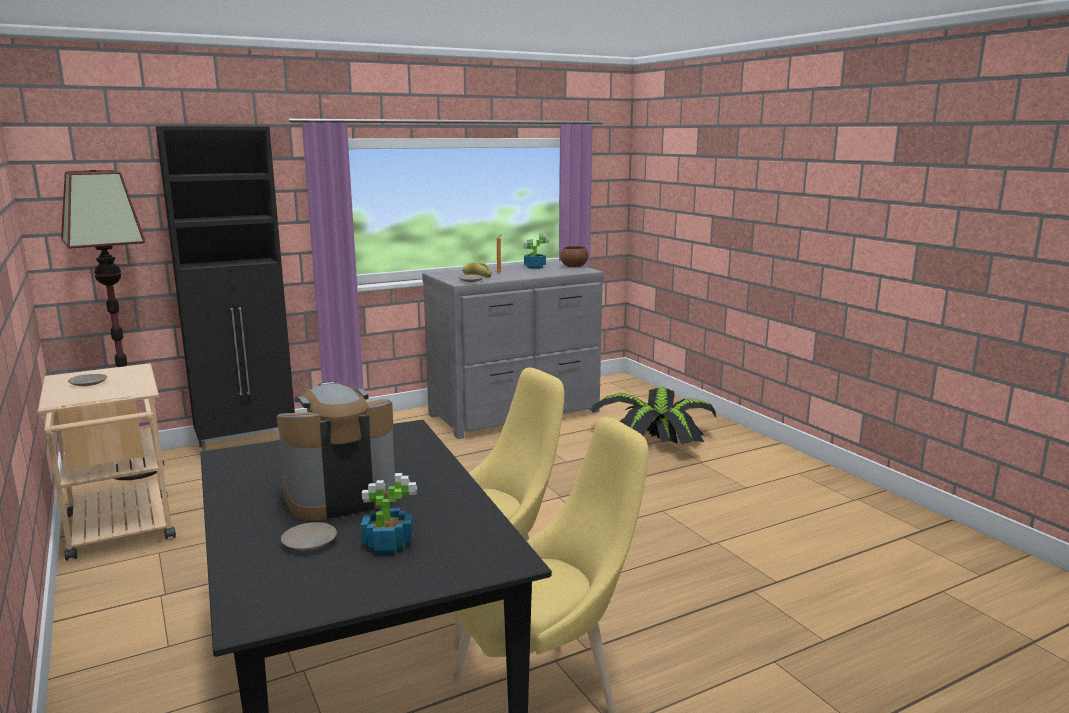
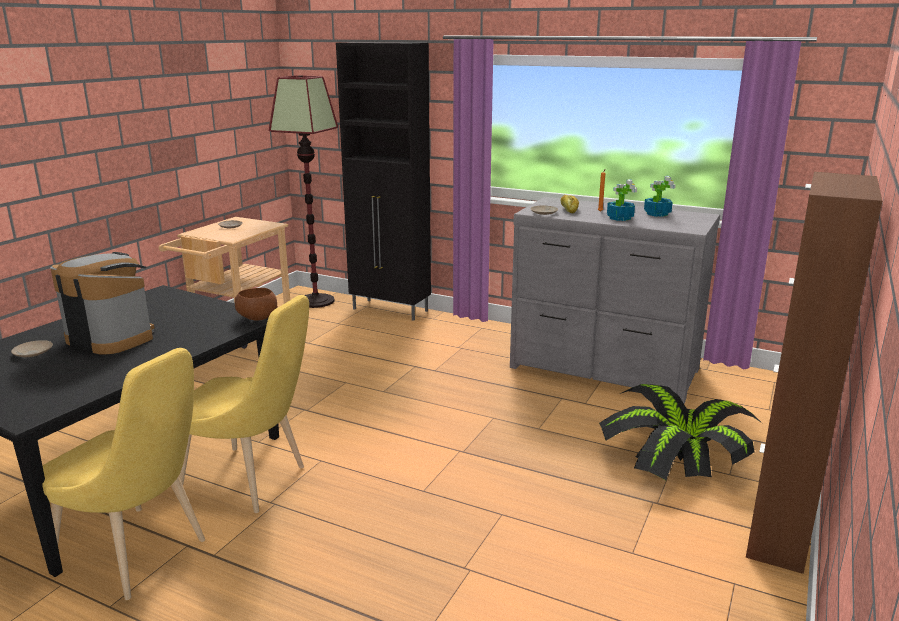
camera: 55 degrees right, 5 degrees up
(387, 543) = (40, 372): potted plant -> potted plant (619, 218)
(574, 267) = (696, 223): brown bowl -> brown bowl (257, 318)
(763, 445) = (778, 531): none -> brown cabinet

